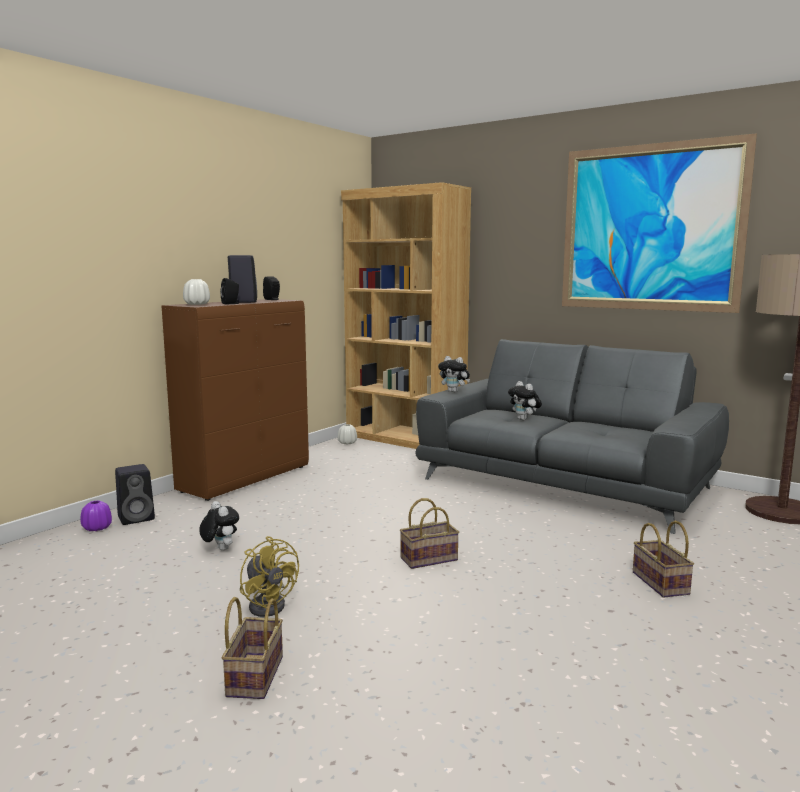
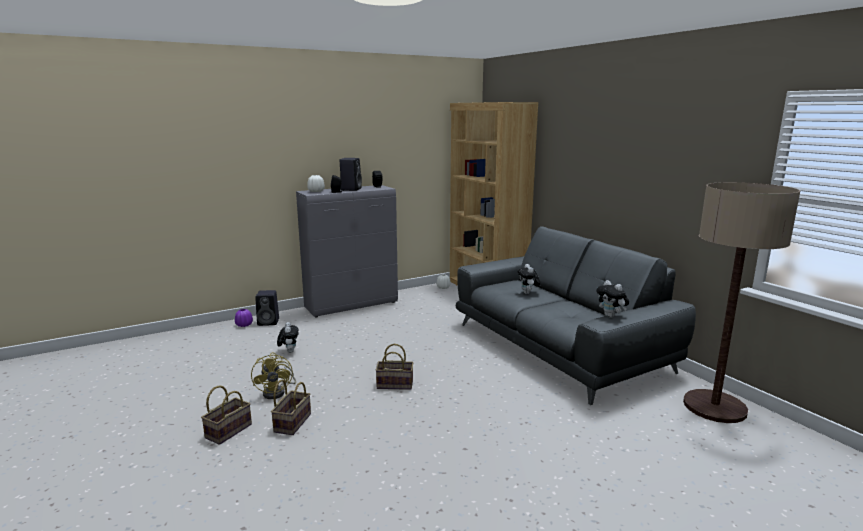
camera: 25 degrees right, 5 degrees up
(246, 478) = (352, 305): brown cabinet -> grey cabinet
(454, 392) = (490, 264): plush toy -> plush toy (611, 316)
(650, 228) = (653, 146): picture -> none
(658, 582) = (525, 438): basket -> basket (292, 422)

